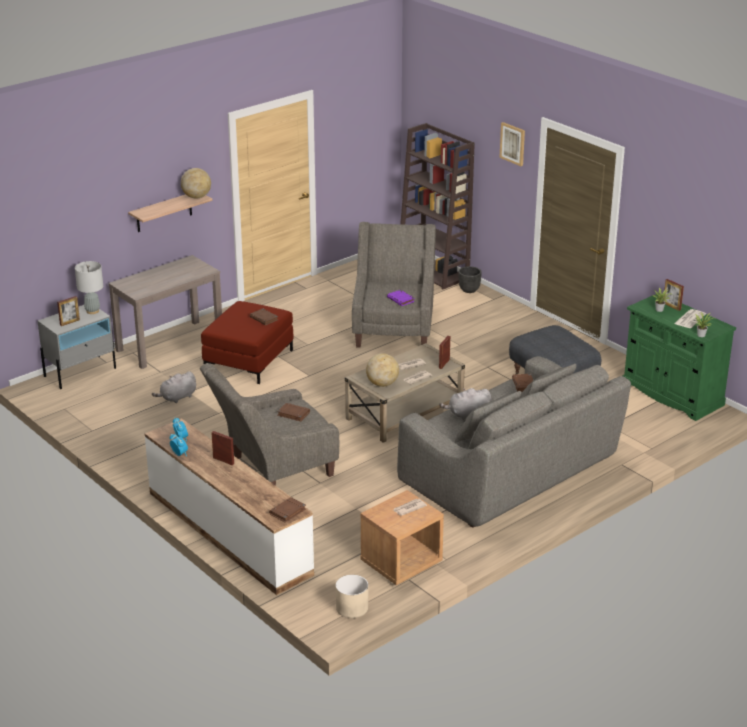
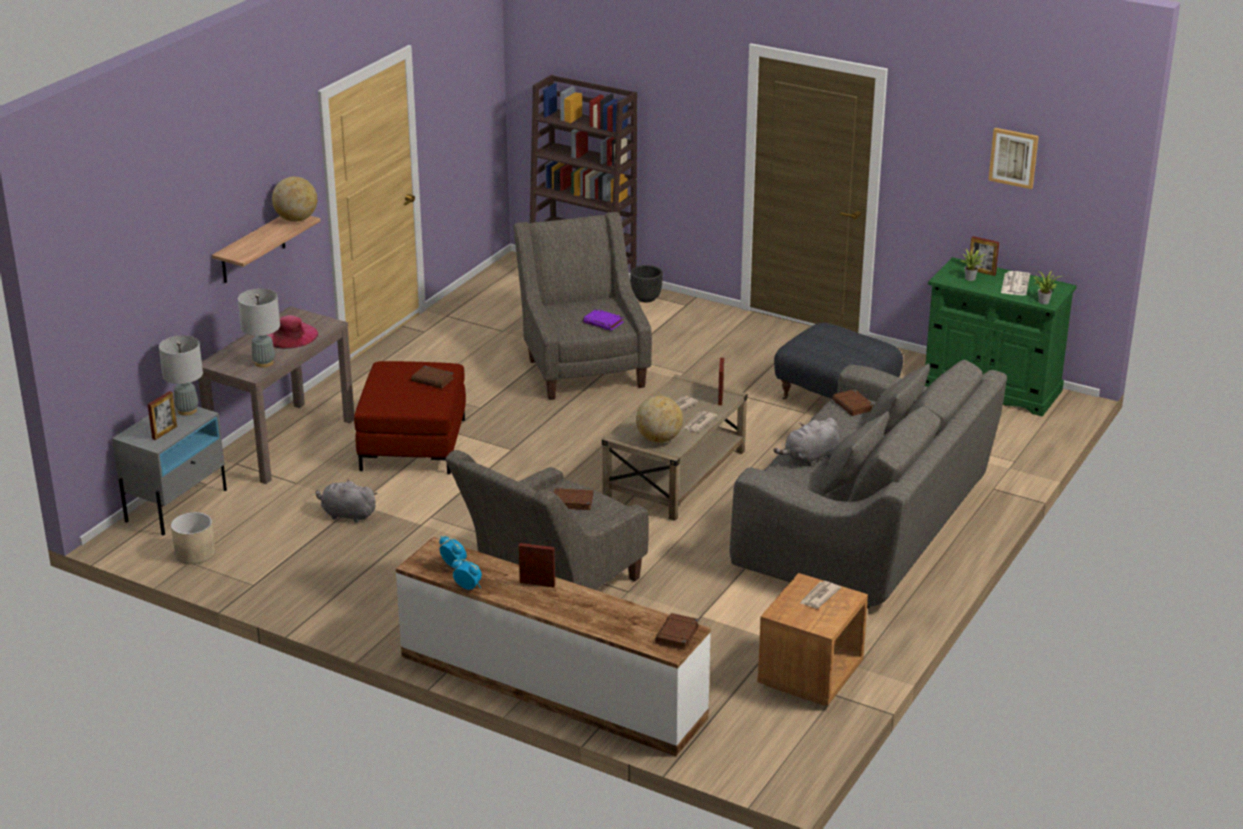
camera: 20 degrees left, 0 degrees up
(150, 288) = (264, 363): none -> grey table lamp
(177, 398) = (347, 515): grey plush toy -> grey plush toy turned 75 degrees clockwise
(178, 273) = (289, 335): none -> pink hat
(351, 608) = (788, 750): beige planter -> beige planter (195, 554)
(513, 143) = (702, 86): picture -> picture (1013, 157)

